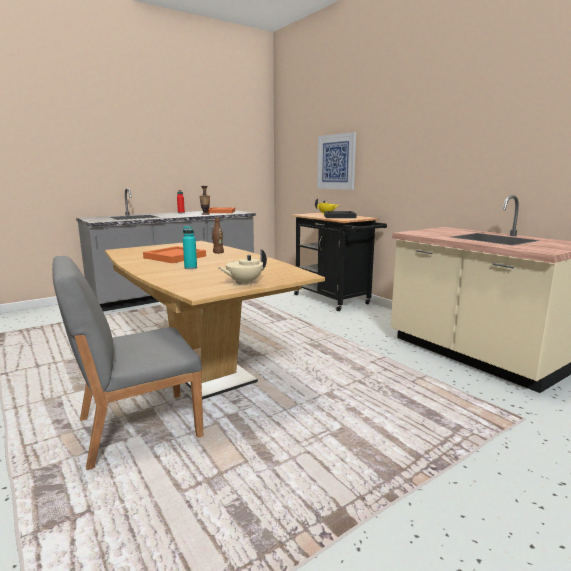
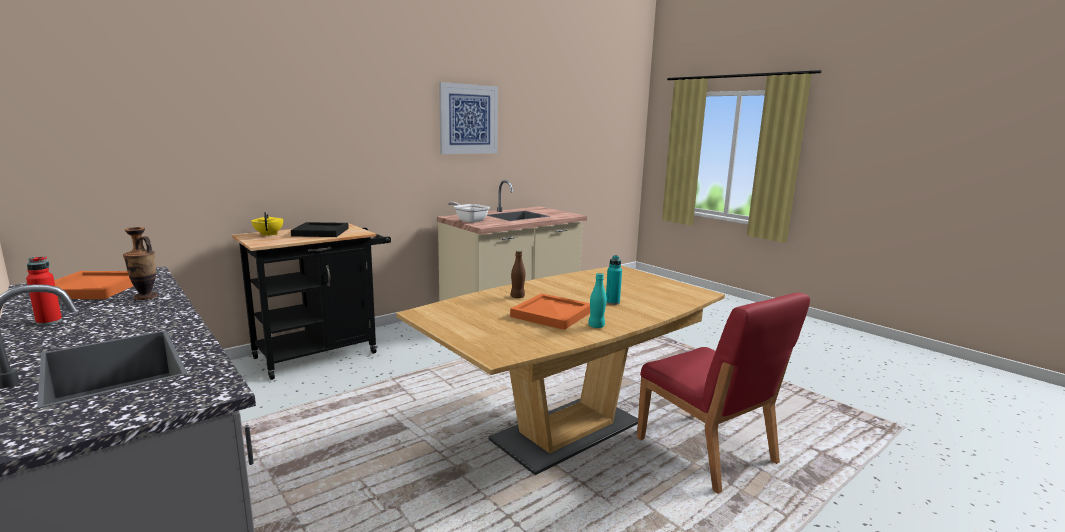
camera: 95 degrees left, 0 degrees up
(137, 427) = (706, 451): grey chair -> red chair
(142, 262) = (596, 326): none -> turquoise bottle
(244, 283) = (660, 283): beige teapot -> none
(336, 162) = (242, 150): picture -> picture (468, 119)
(432, 230) = (469, 220): none -> frying pan

